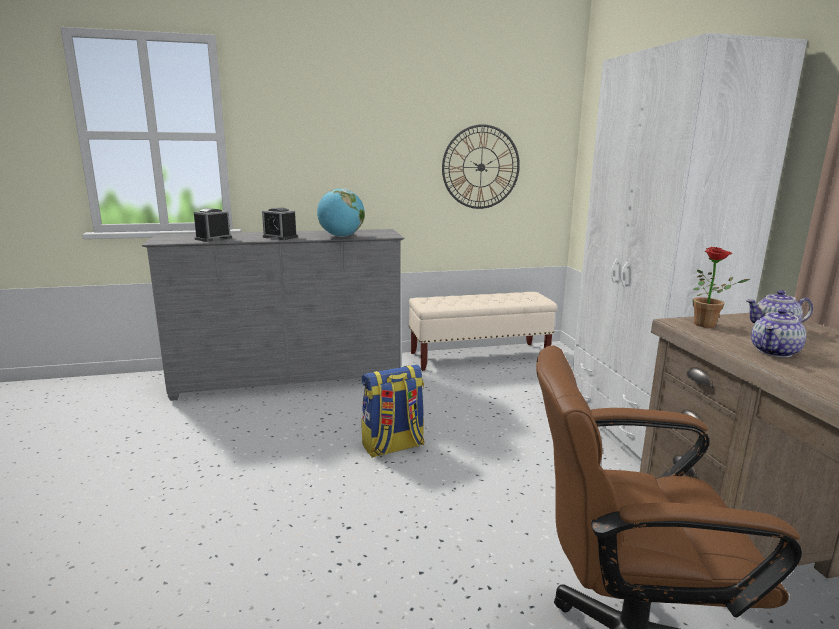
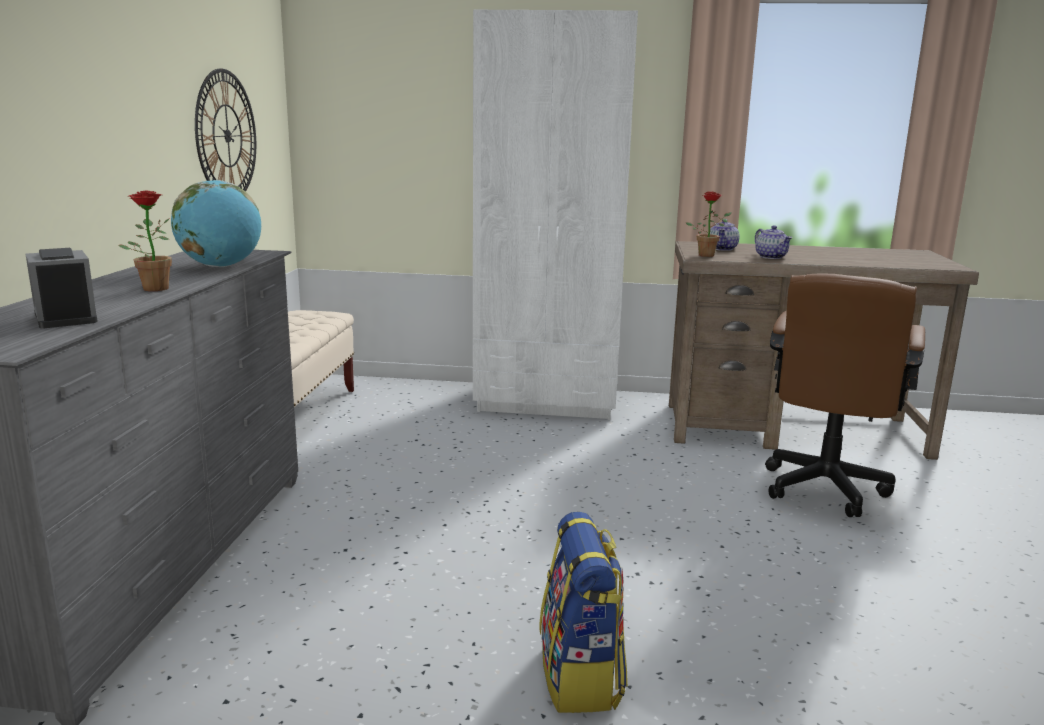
camera: 70 degrees left, 0 degrees up
(280, 237) = (153, 288): alarm clock -> potted plant
(393, 446) = (482, 519): backpack -> backpack (581, 677)

